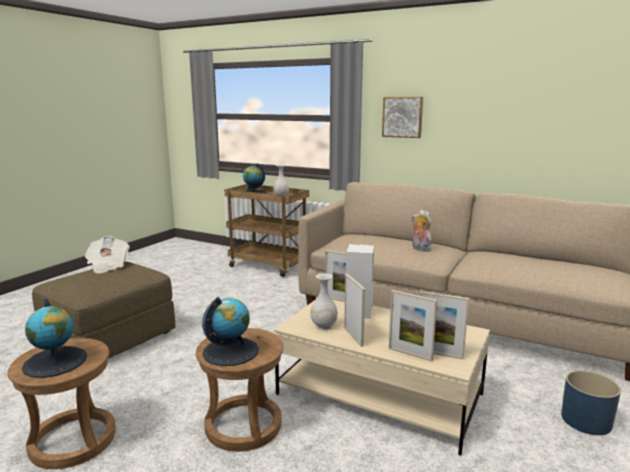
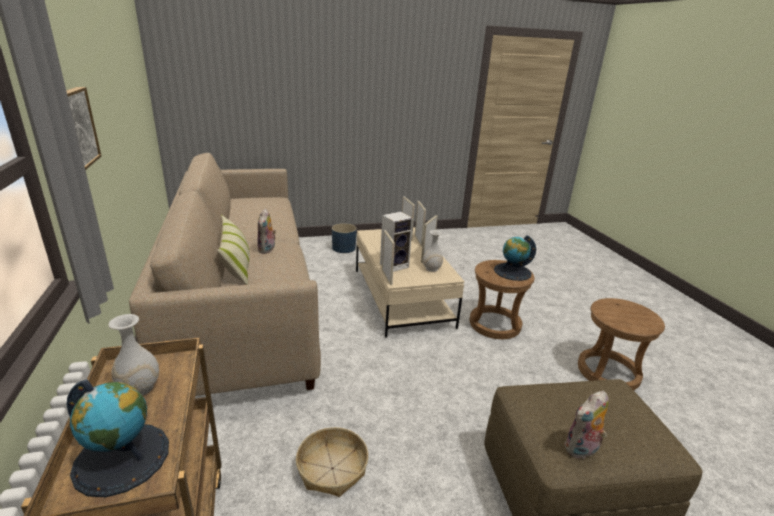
camera: 135 degrees left, 10 degrees up
(55, 362) = (629, 313): globe -> none
(108, 266) = (581, 450): newspaper -> plush toy
(246, 295) = (332, 469): none -> basket
(405, 241) = (236, 265): none -> pillow

